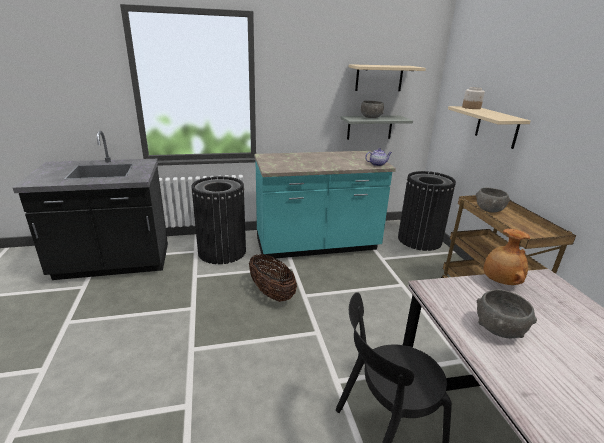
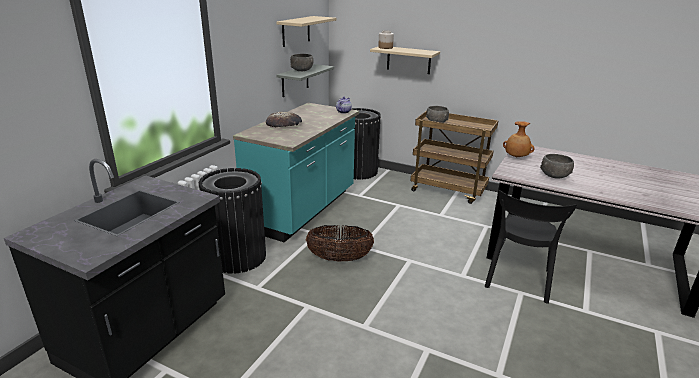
camera: 50 degrees left, 0 degrees up
(306, 157) = (284, 123): none -> bread

